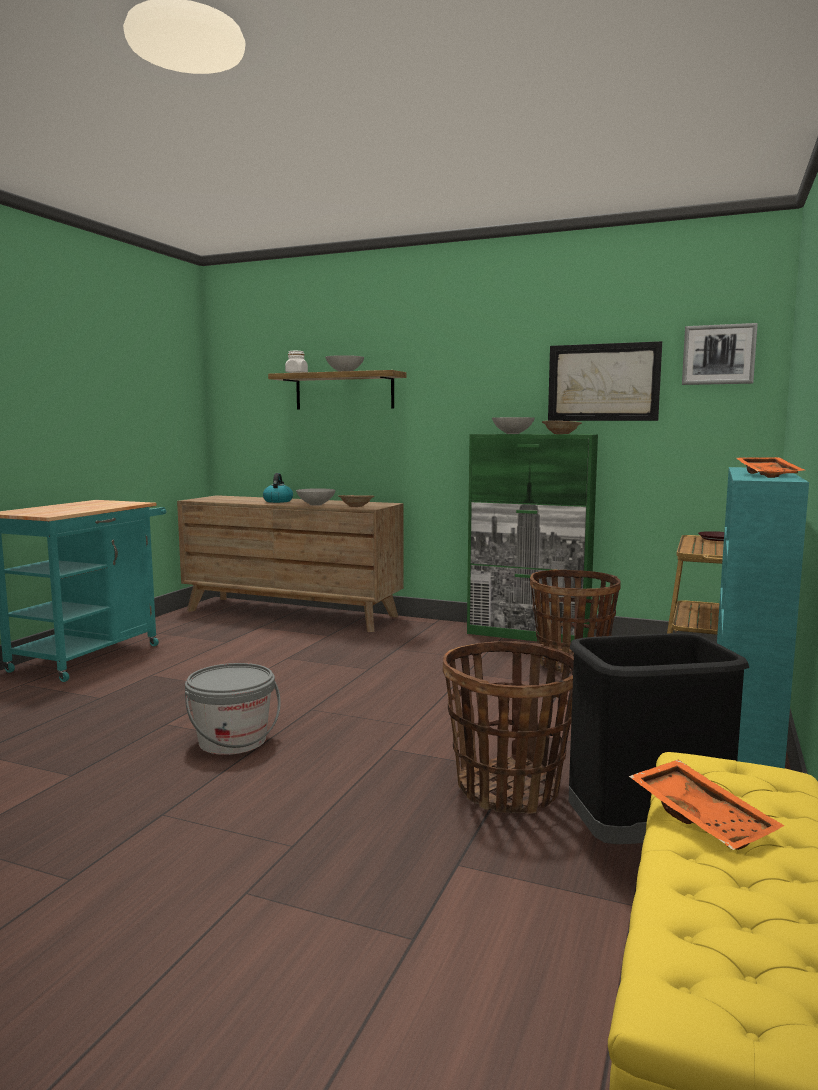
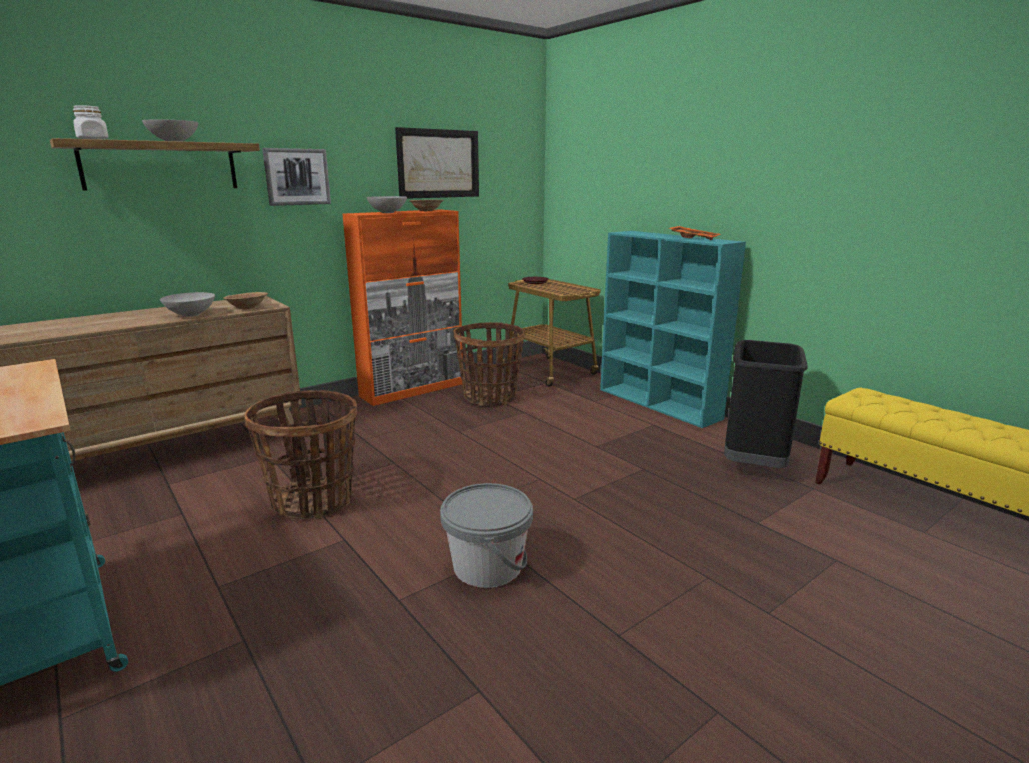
camera: 60 degrees left, 10 degrees up
(278, 501) = (110, 321): kettle -> none
(508, 789) = (669, 478): basket -> basket (313, 500)
(528, 635) = (413, 390): green cabinet -> orange cabinet
(703, 818) = (919, 415): orange tray -> none
(718, 354) = (509, 144): picture -> picture (297, 177)

